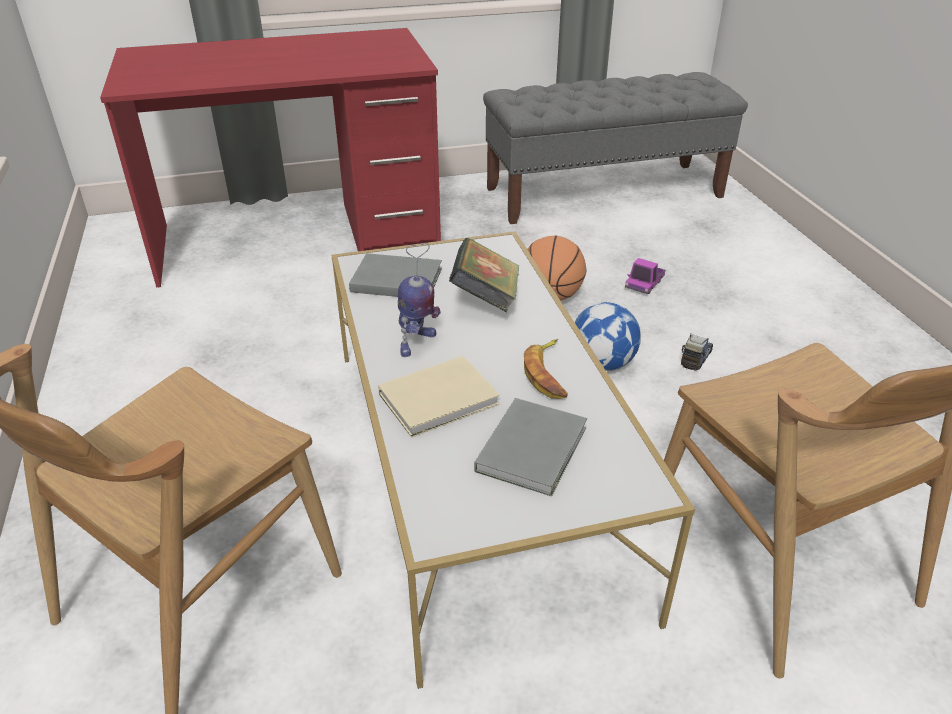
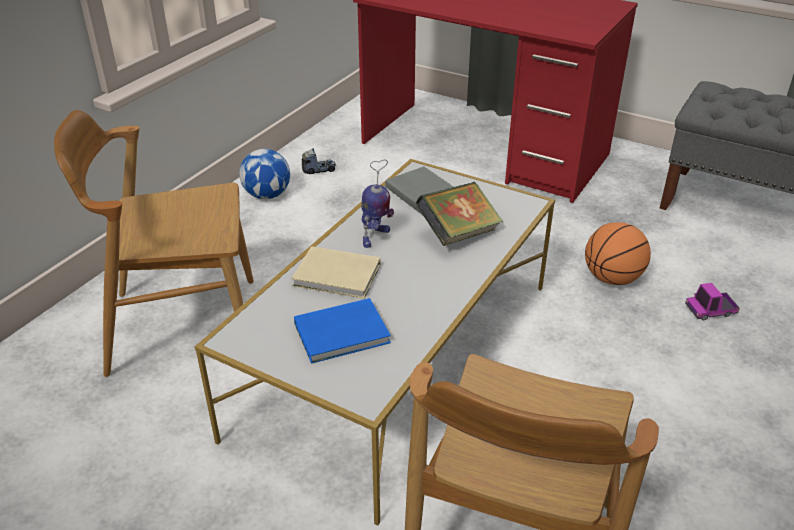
camera: 45 degrees right, 0 degrees up
(416, 343) = (375, 237): toy robot -> toy robot turned 45 degrees counterclockwise
(534, 447) = (344, 333): grey book -> blue book
(548, 374) = (421, 300): banana -> none
(602, 364) = (581, 347): football -> football (267, 195)
(695, 358) = (667, 389): toy truck -> toy truck (318, 169)

